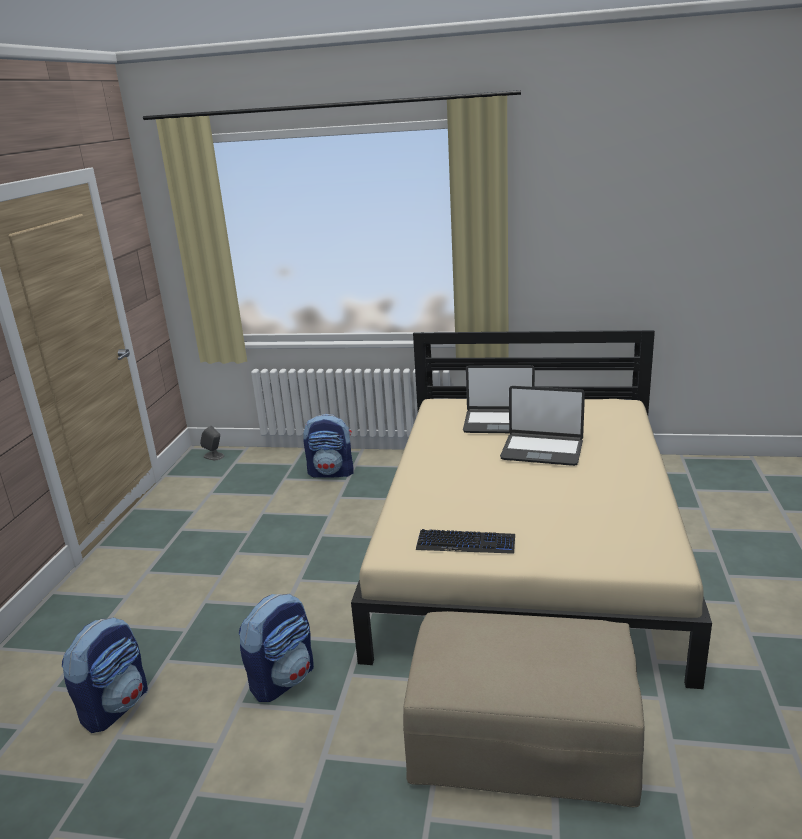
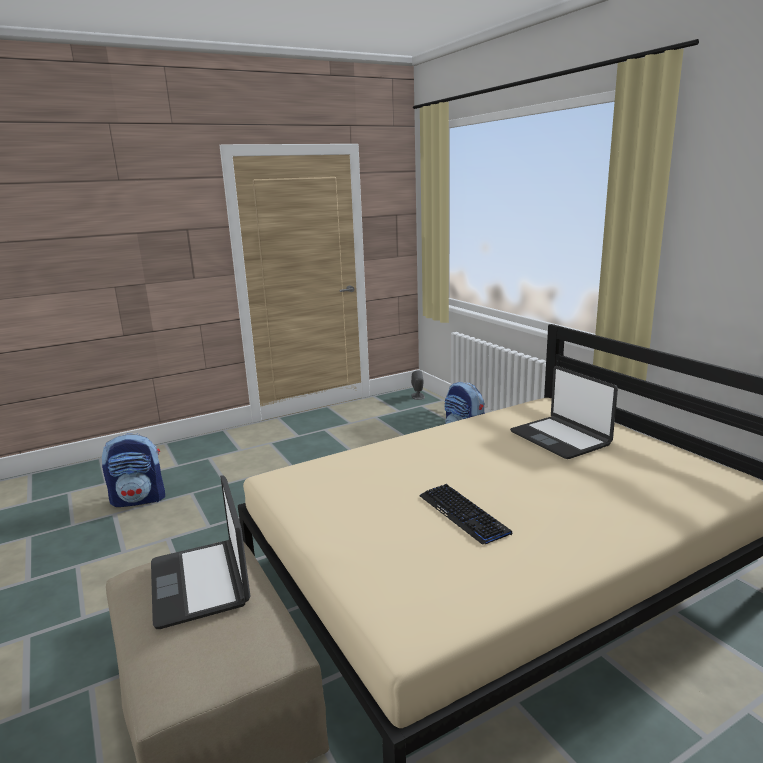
camera: 50 degrees right, 5 degrees down
(283, 679) = (205, 542): backpack -> none
(466, 543) = (320, 503): keyboard -> keyboard (463, 514)
(542, 450) = (540, 475): laptop -> laptop (200, 583)

